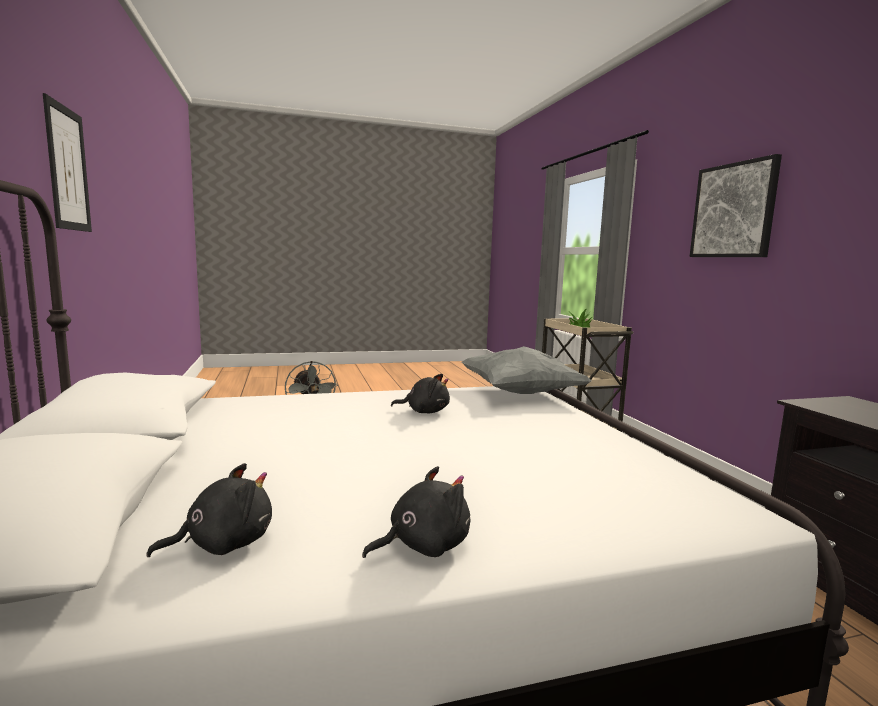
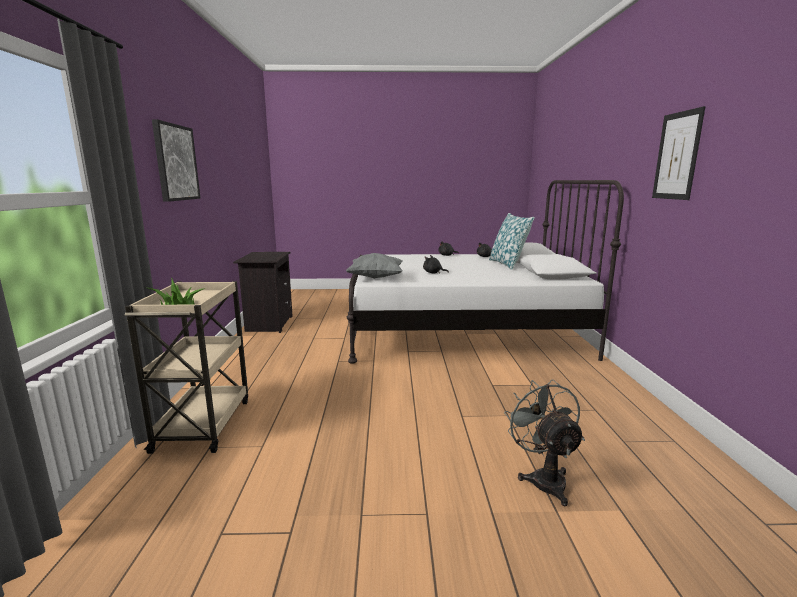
camera: 165 degrees left, 5 degrees up
(191, 467) = (508, 264): none -> pillow

